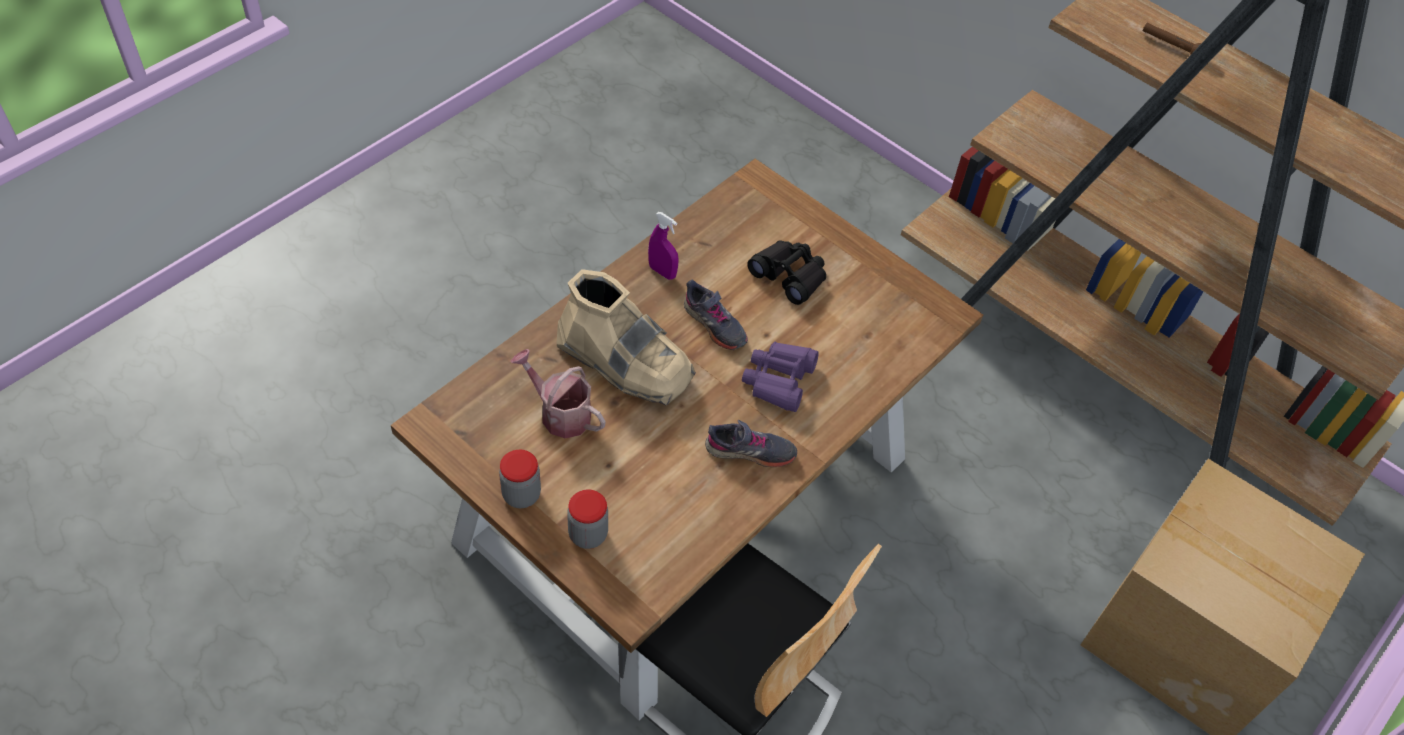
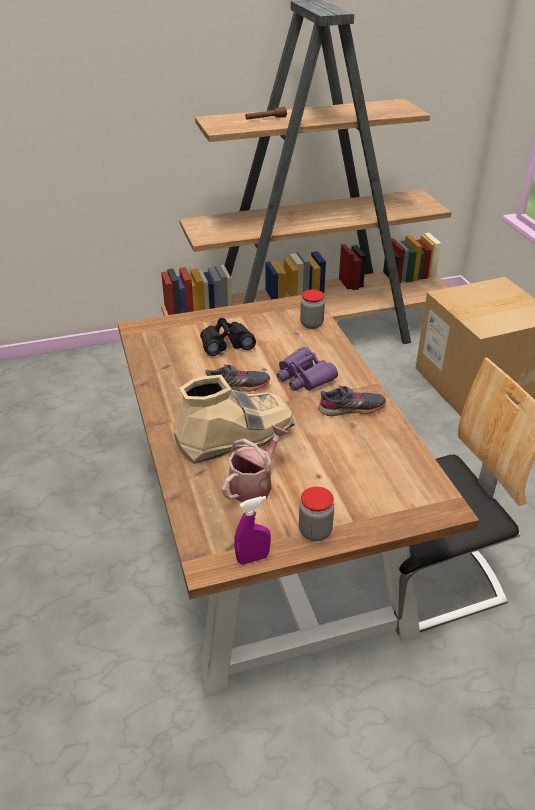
camera: 55 degrees left, 15 degrees down
(560, 413) = (254, 484): watering can -> watering can turned 150 degrees clockwise
(588, 534) = (373, 508): jar -> jar (311, 324)
(662, 272) = (172, 392): purple spray bottle -> purple spray bottle (253, 558)
(750, 451) = (351, 408): grey shoe -> grey shoe turned 45 degrees clockwise

